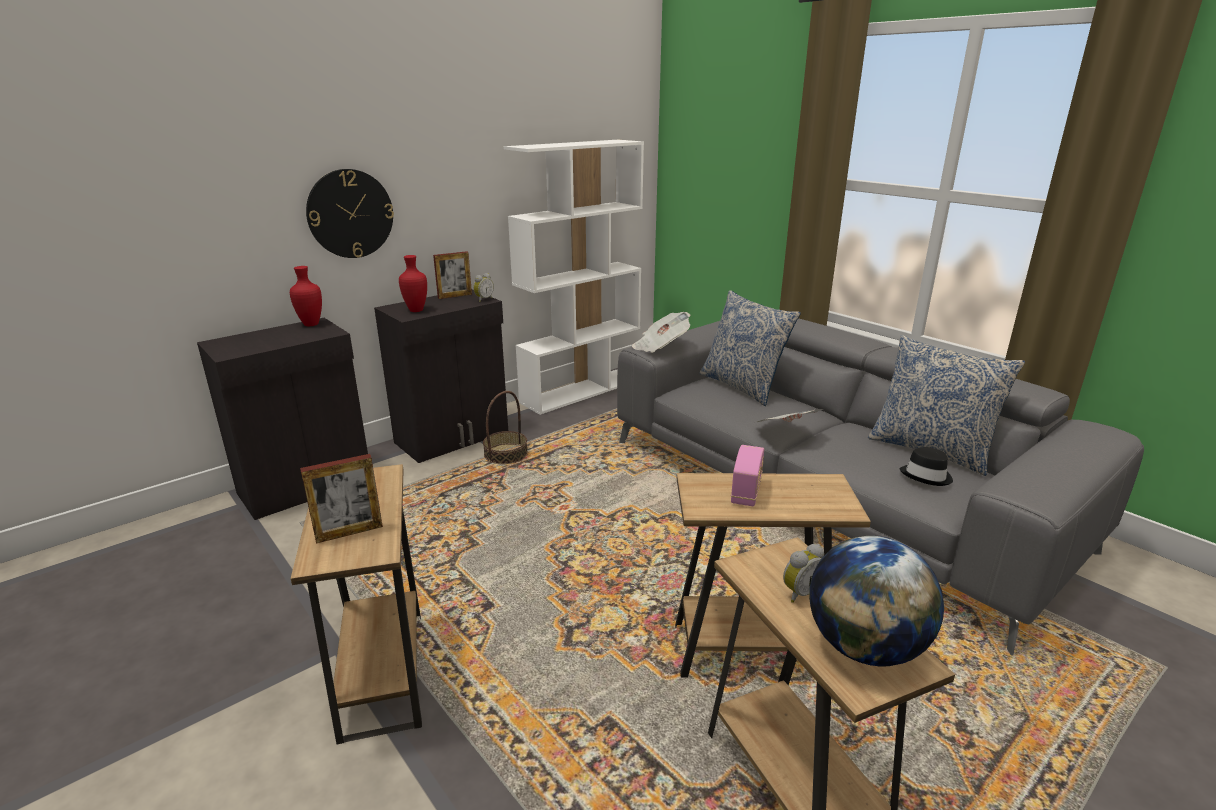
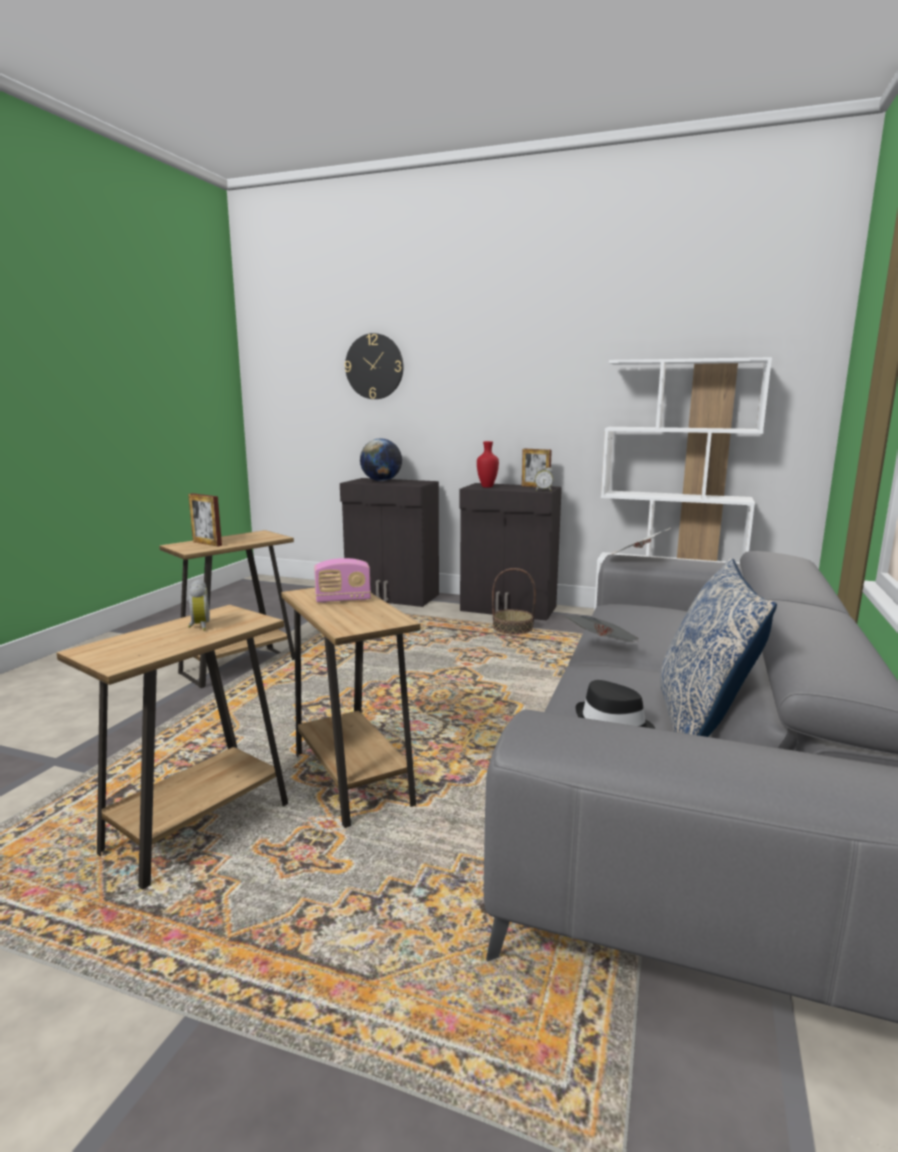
camera: 60 degrees right, 10 degrees down
(310, 324) = (420, 481): red vase -> none
(350, 214) = (473, 408): wall clock -> wall clock (374, 366)
(742, 386) = (679, 620): pillow -> none
(799, 592) = (199, 626): alarm clock -> alarm clock turned 135 degrees counterclockwise
(865, 647) = (134, 648): globe -> globe (381, 481)

